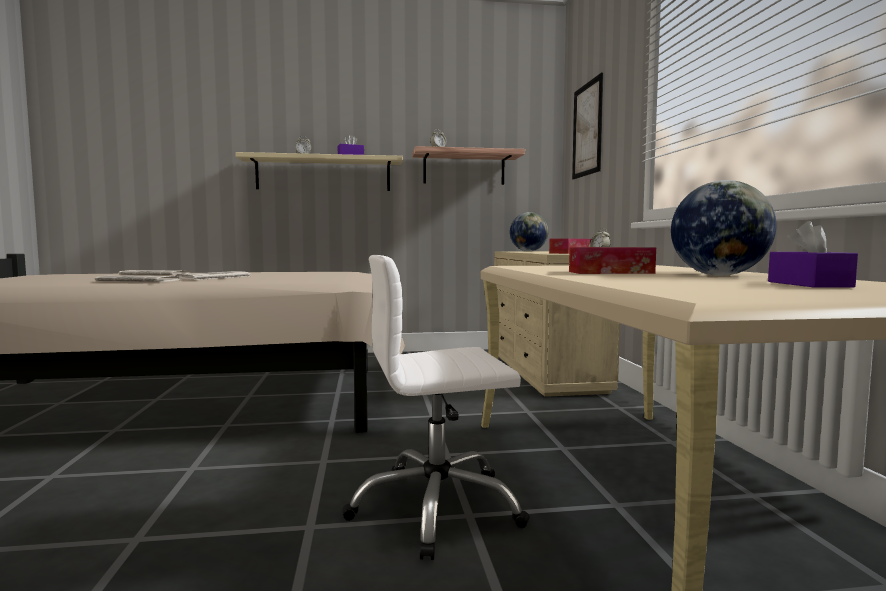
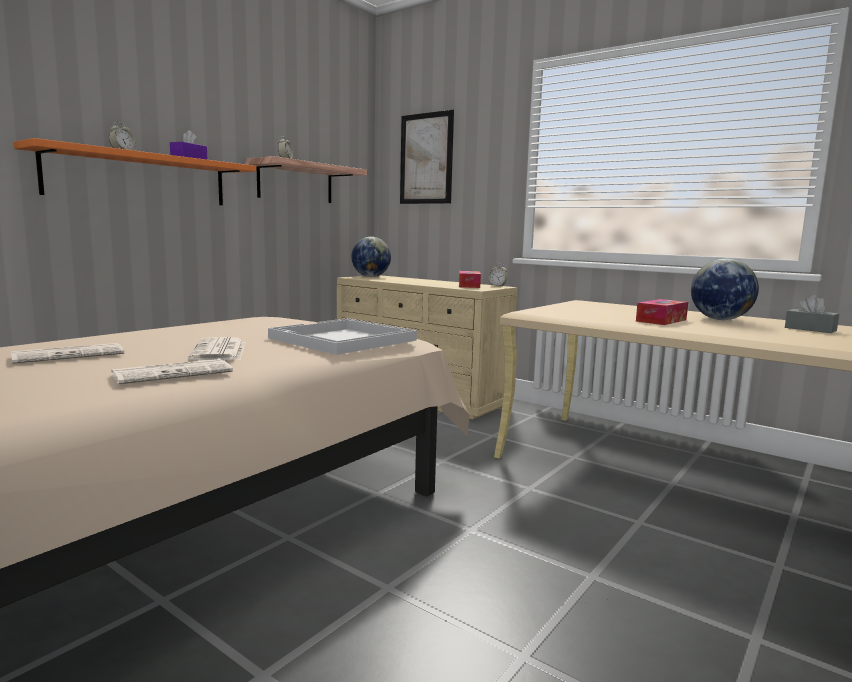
camera: 45 degrees left, 5 degrees up
(310, 278) = (342, 339): none -> white tray
(323, 174) = (140, 178): beige shelf -> orange shelf
(436, 508) = (616, 526): white office chair -> none
(808, 284) = (810, 329): purple tissue box -> grey tissue box

